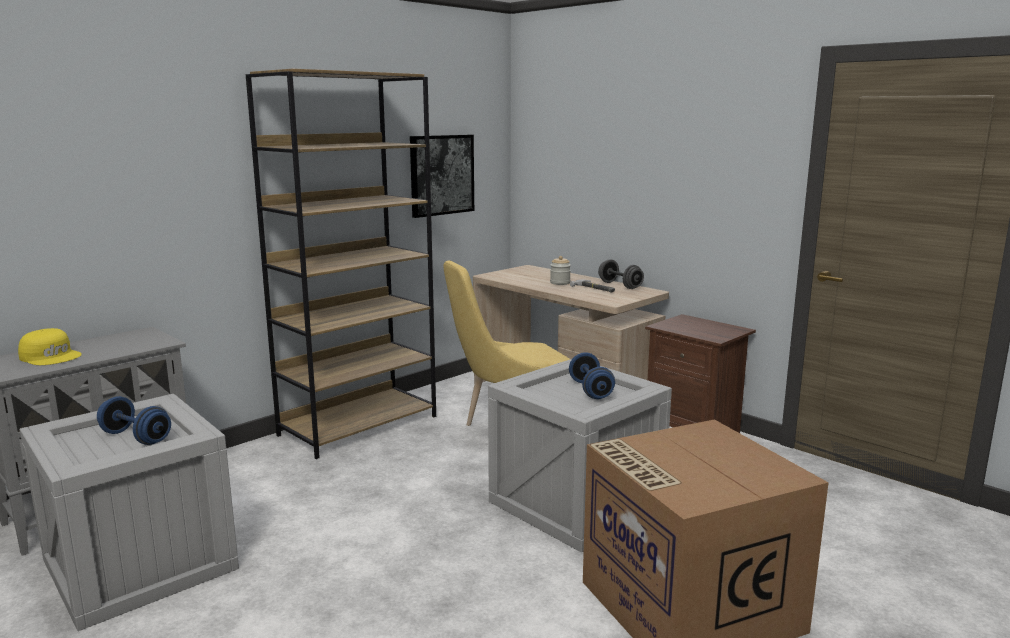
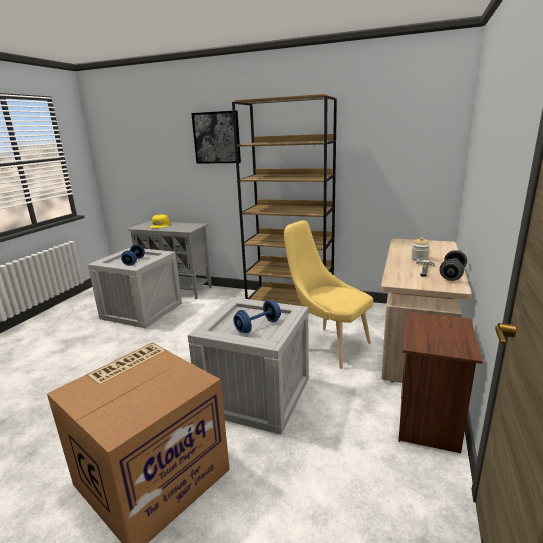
camera: 65 degrees right, 5 degrees up
(441, 175) = (388, 164): picture -> picture (217, 138)

